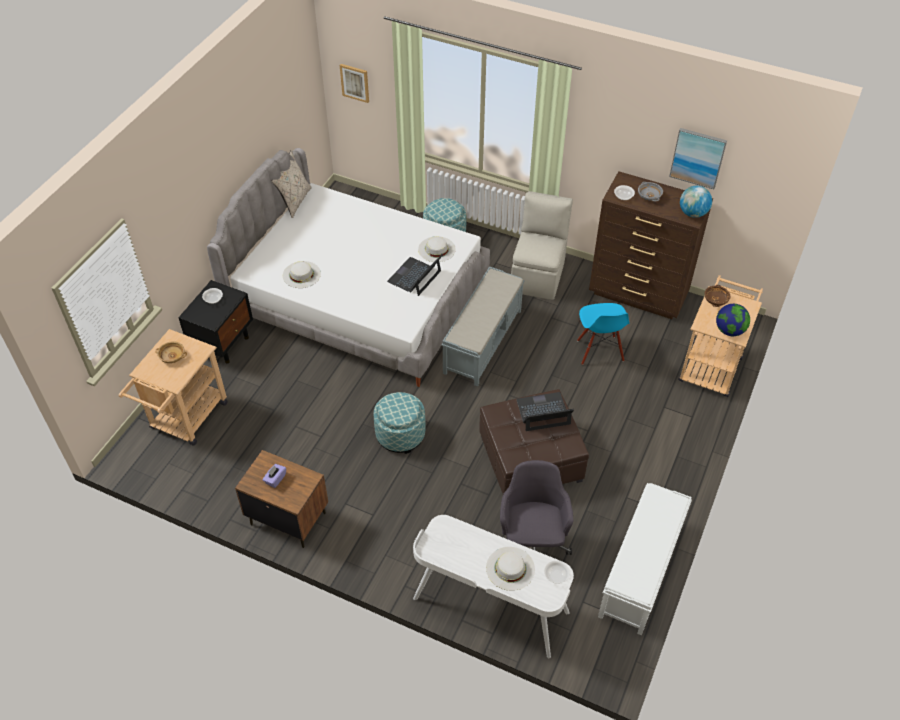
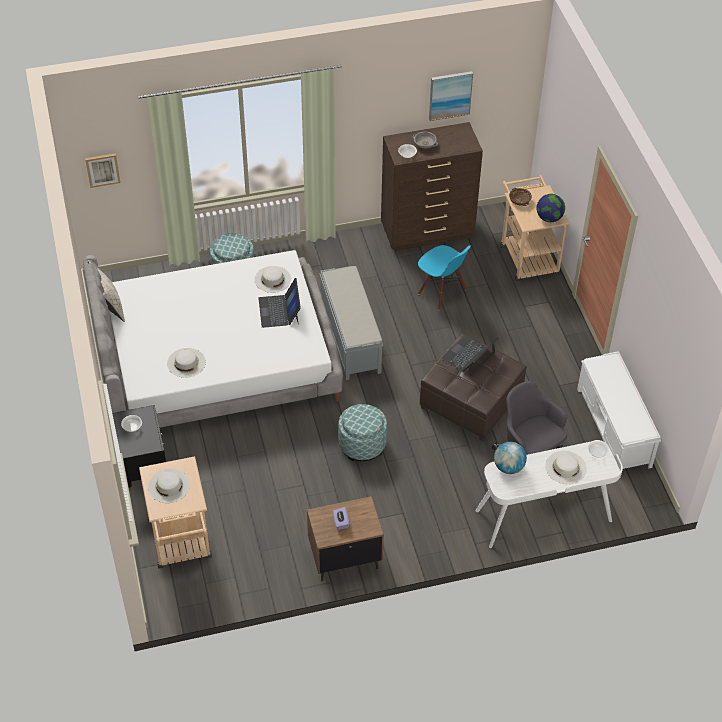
camera: 40 degrees left, 0 degrees up
(172, 357) = (169, 486): beige bowl -> white hat
(538, 275) = (339, 260): beige chair -> none
(693, 213) = (467, 141): globe -> globe (508, 467)

